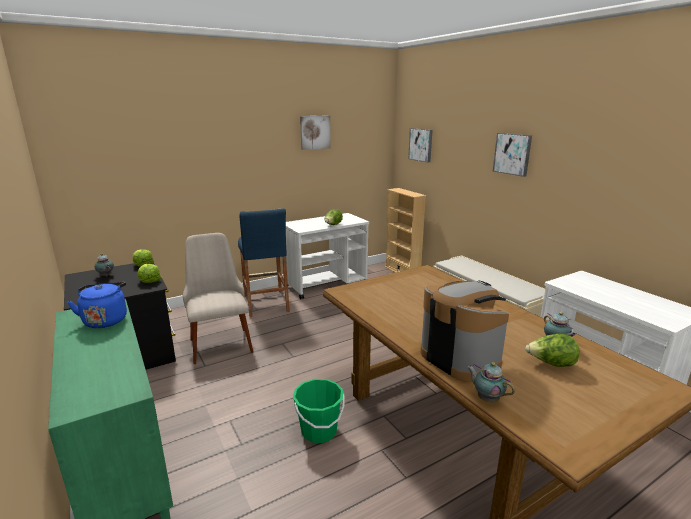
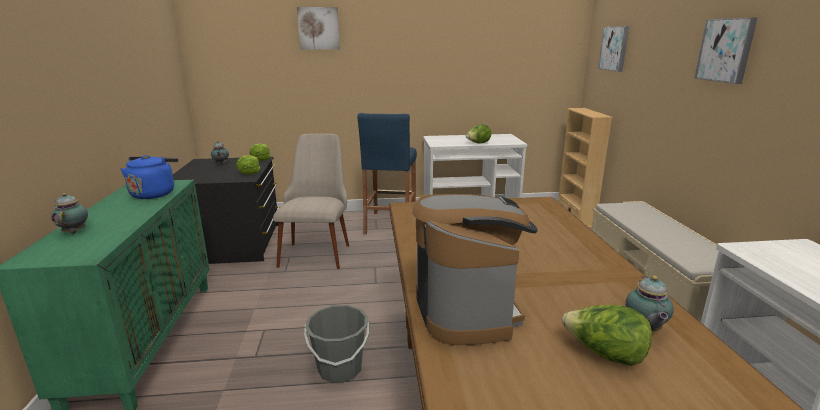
camera: 25 degrees right, 0 degrees up
(315, 132) = (474, 31): picture -> picture (319, 28)
(319, 431) = (340, 368): green bucket -> grey bucket
(486, 398) = (444, 372): teapot -> teapot (75, 231)

